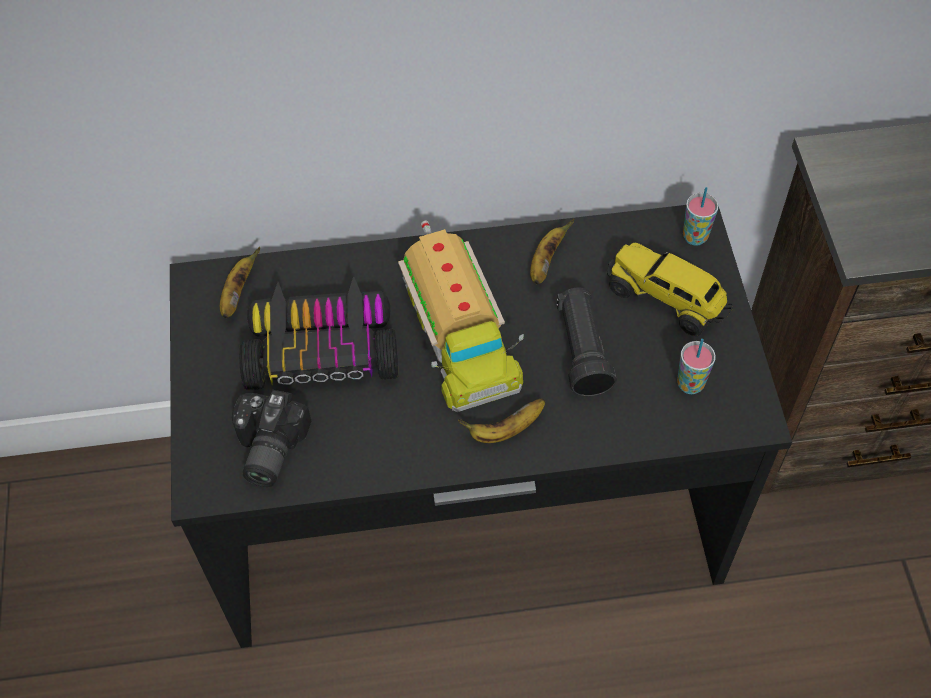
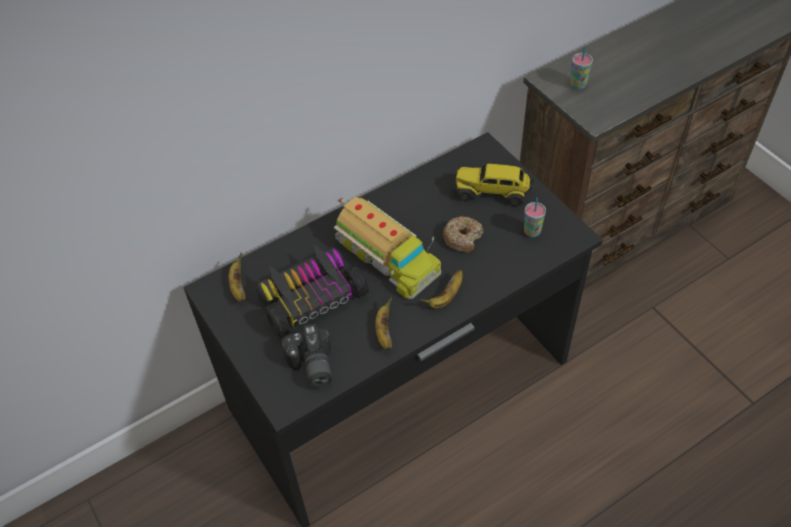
camera: 25 degrees left, 5 degrees down
(545, 262) = (413, 199): banana -> banana (384, 332)
(582, 351) = (462, 238): black flashlight -> donut
(695, 237) = (487, 155): cup -> cup (578, 84)

